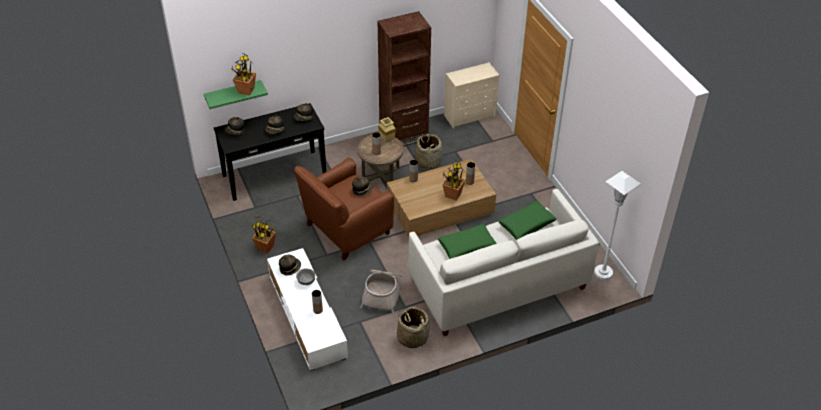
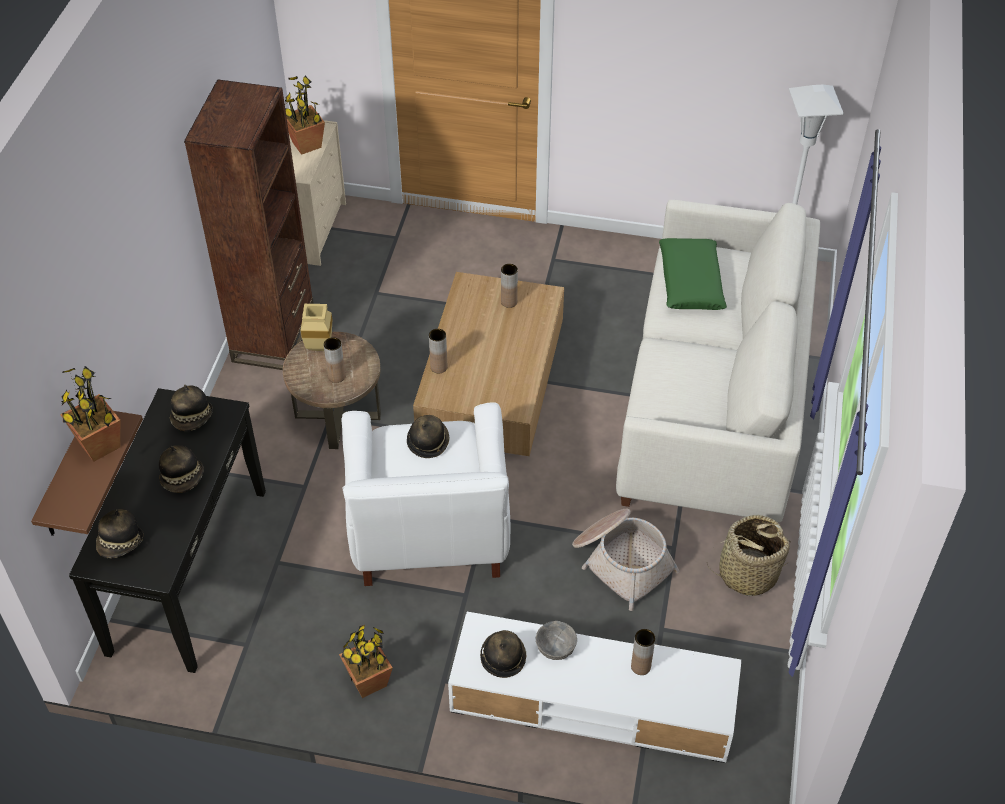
camera: 55 degrees left, 5 degrees up
(233, 94) = (67, 477): green shelf -> brown shelf
(346, 230) = (428, 534): brown armchair -> white armchair
(428, 161) = (366, 337): basket -> none
(453, 195) = (521, 338): potted plant -> potted plant (307, 145)
(467, 246) = (682, 376): green pillow -> none

